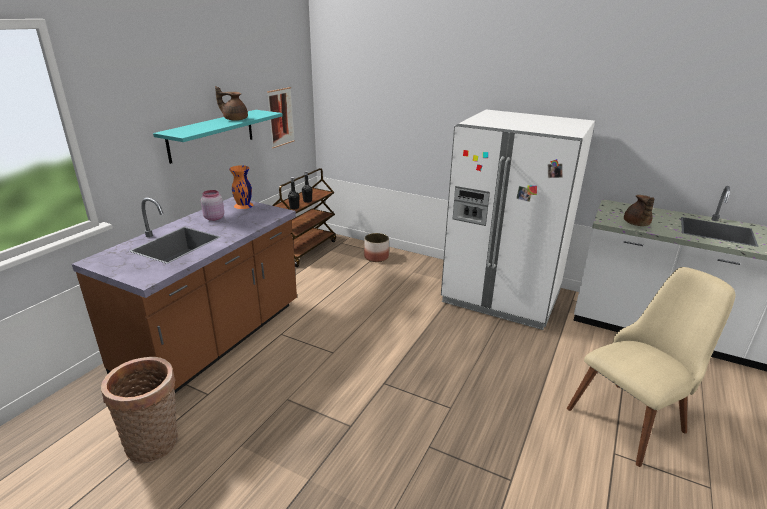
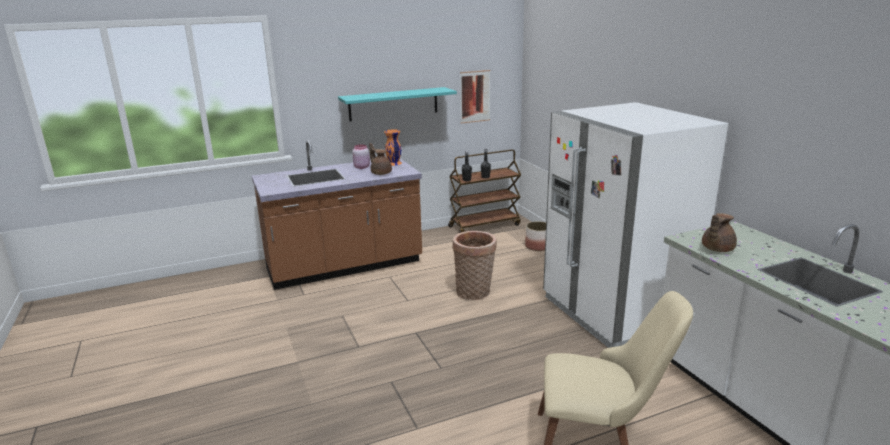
camera: 40 degrees right, 5 degrees down
(155, 444) = (249, 308): basket -> basket (474, 293)
(235, 119) = (409, 92): brown teapot -> brown teapot (380, 173)

